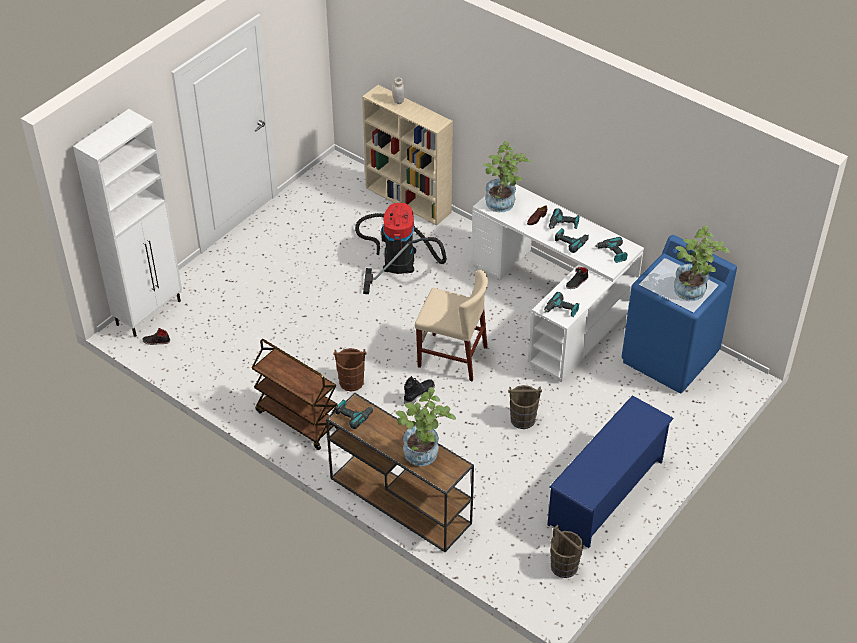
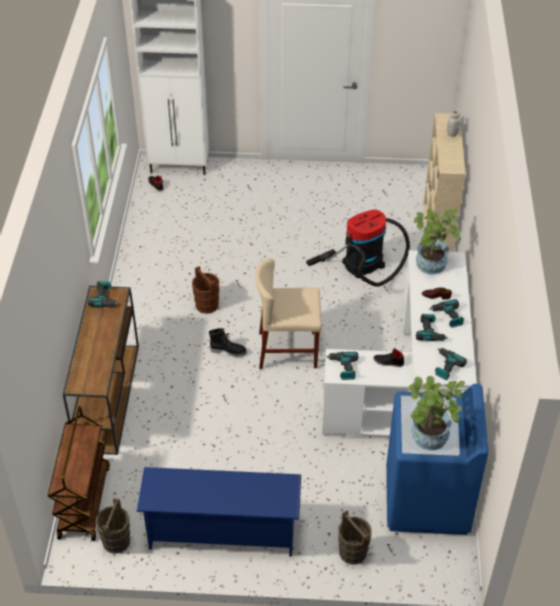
camera: 55 degrees right, 0 degrees up
(297, 420) = (142, 296): brown cart -> brown cart (84, 501)
(423, 456) = (92, 361): potted plant -> none
(452, 357) = (288, 350): beige chair -> beige chair turned 105 degrees clockwise
(522, 419) = (258, 430): brown bucket -> brown bucket (352, 552)

